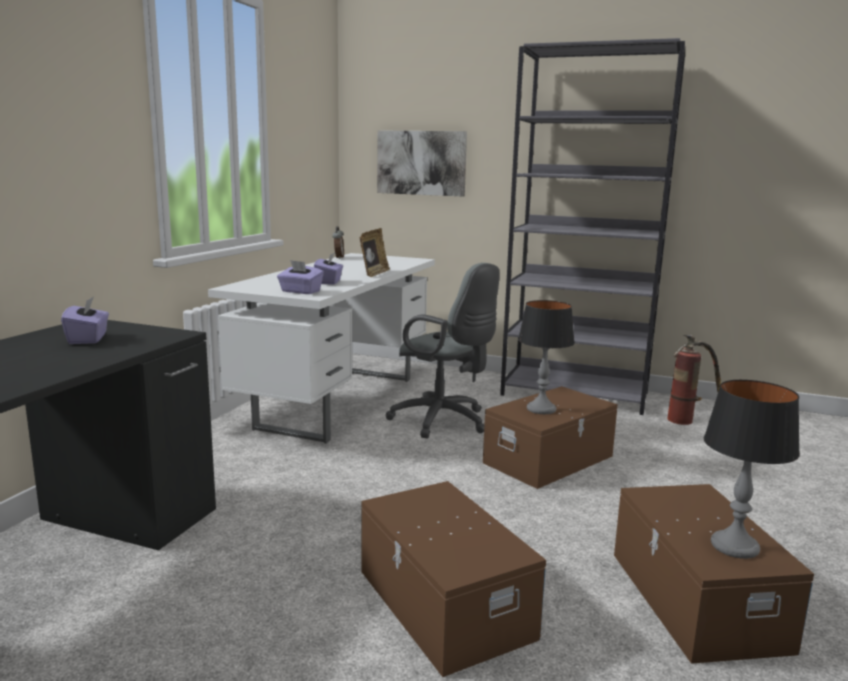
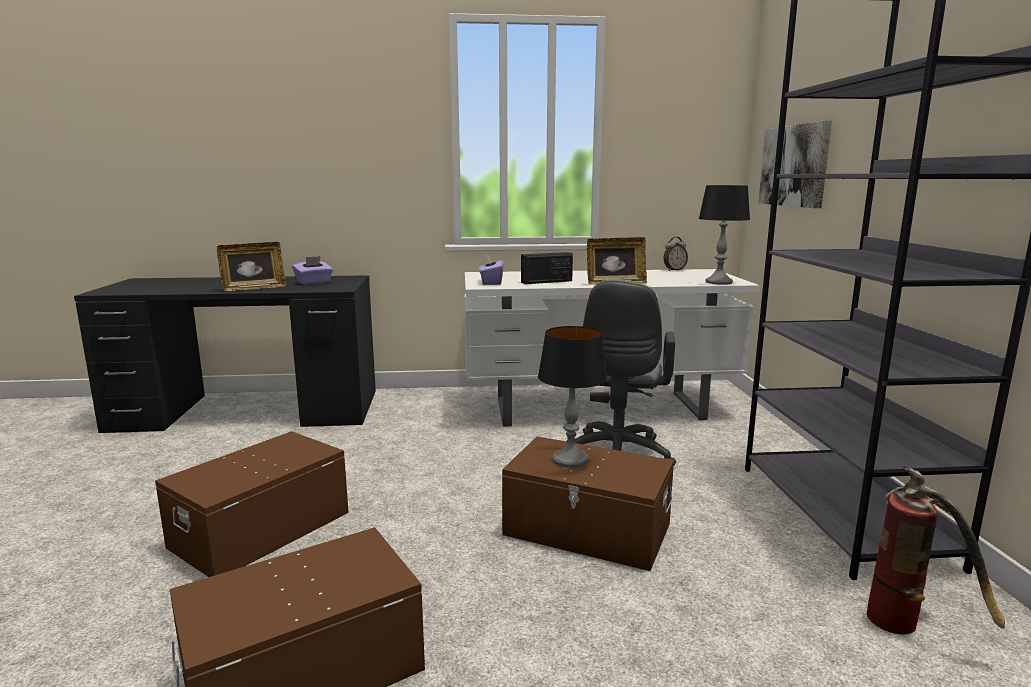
camera: 65 degrees right, 0 degrees up
(59, 364) = (254, 288): none -> picture frame
(329, 282) = (546, 282): purple tissue box -> radio
(734, 546) = (246, 606): table lamp -> table lamp (718, 282)

